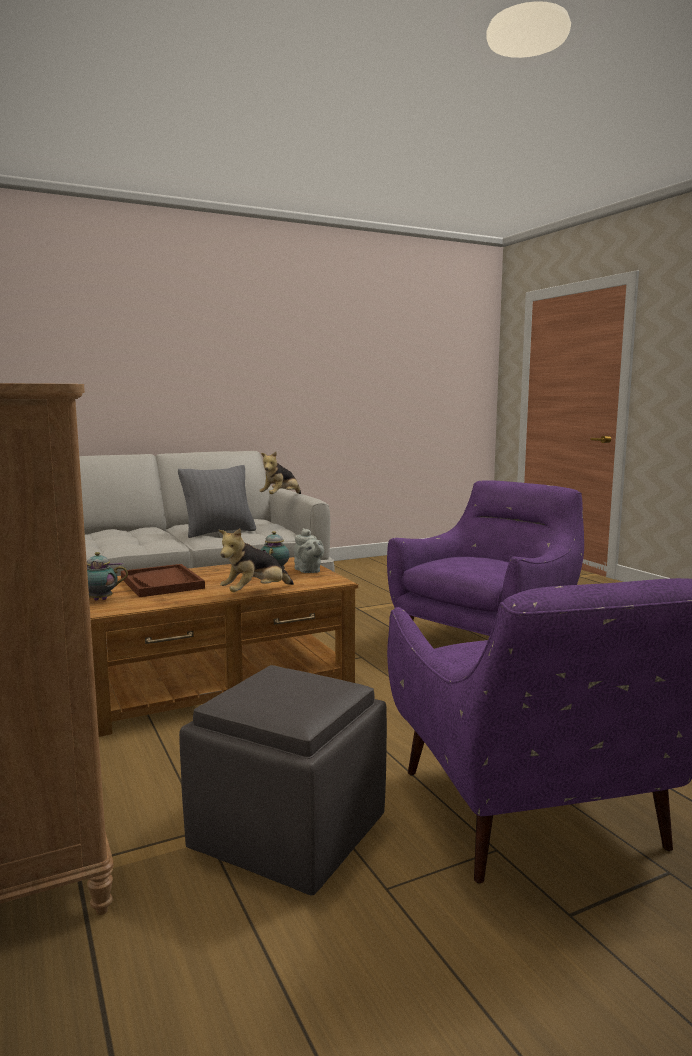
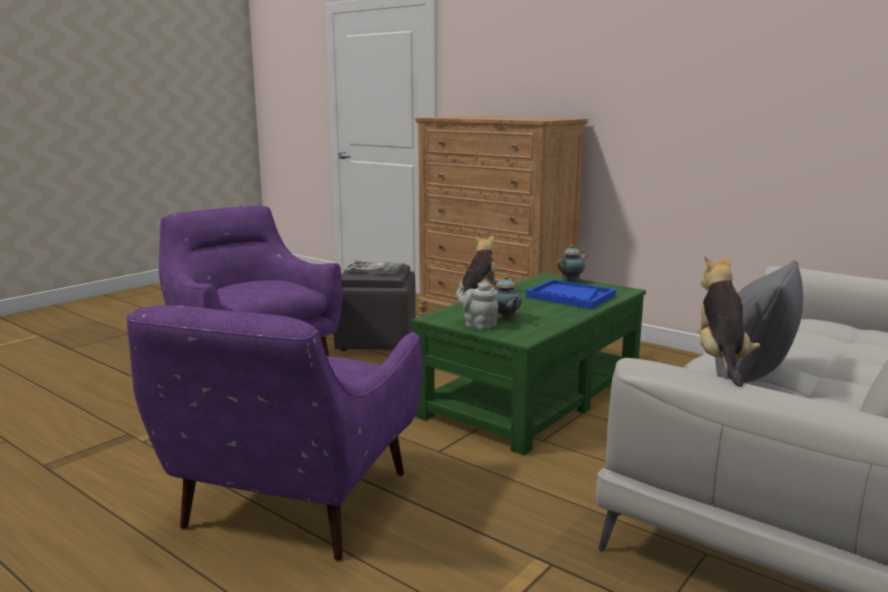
camera: 155 degrees right, 5 degrees up
(162, 583) = (570, 296): brown tray -> blue tray
(217, 684) = (531, 395): brown coffee table -> green coffee table
(292, 683) = (374, 269): none -> book

